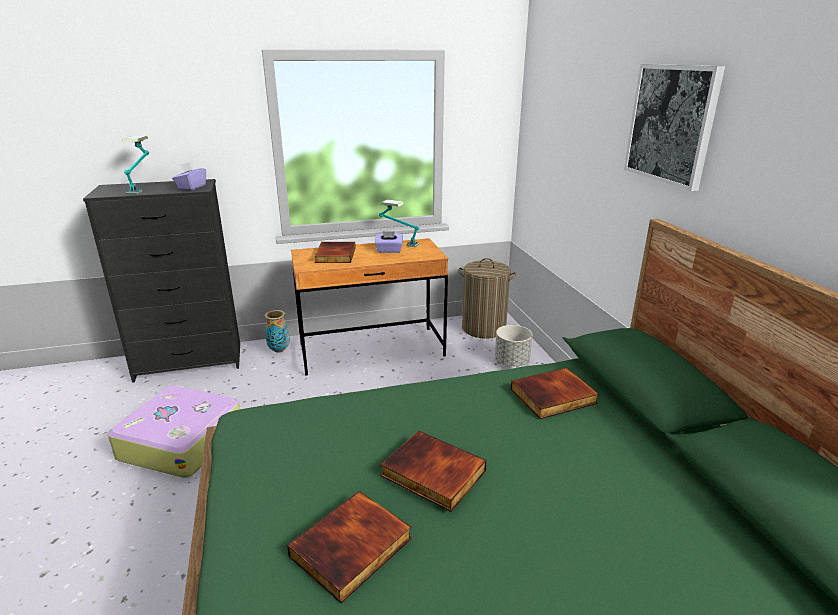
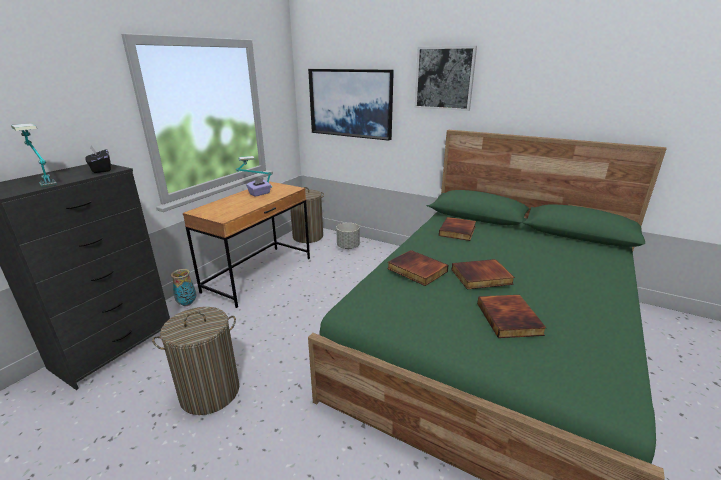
camera: 45 degrees left, 0 degrees up
(182, 441) = (209, 392): suitcase -> laundry basket
(191, 187) = (101, 170): purple tissue box -> black tissue box
(334, 255) = (227, 206): book -> book (416, 270)
(563, 148) = (350, 103): none -> picture

